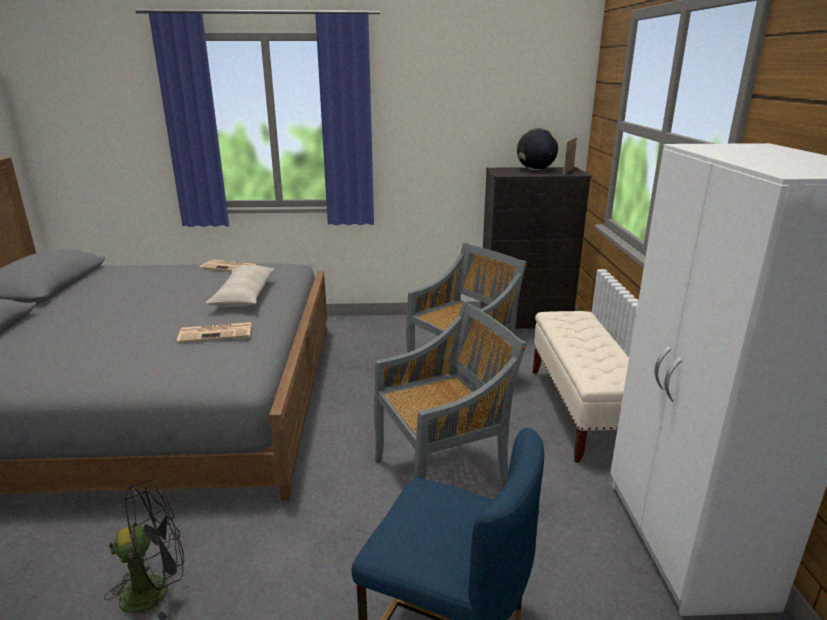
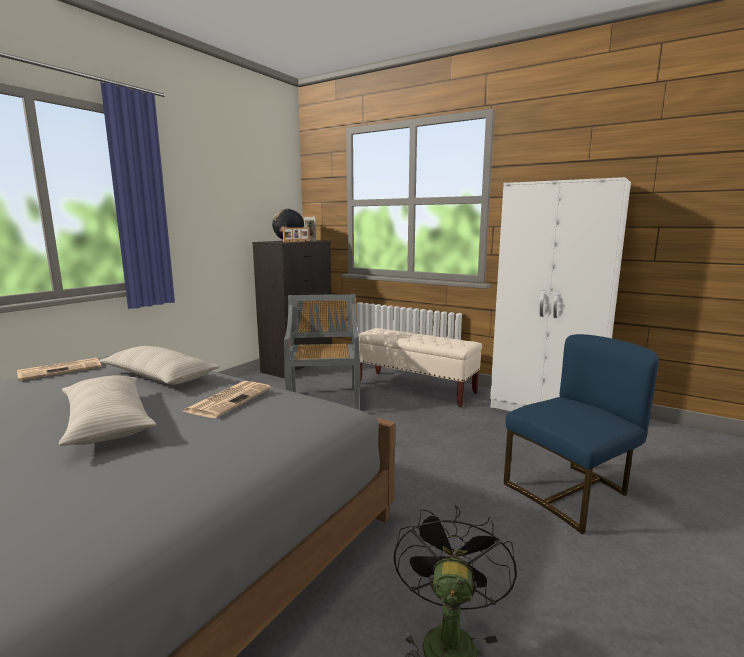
camera: 55 degrees left, 10 degrees down
(151, 318) = (107, 422): none -> beige pillow
(442, 476) = (429, 447): grey chair -> none
(525, 175) = (297, 241): none -> picture frame

